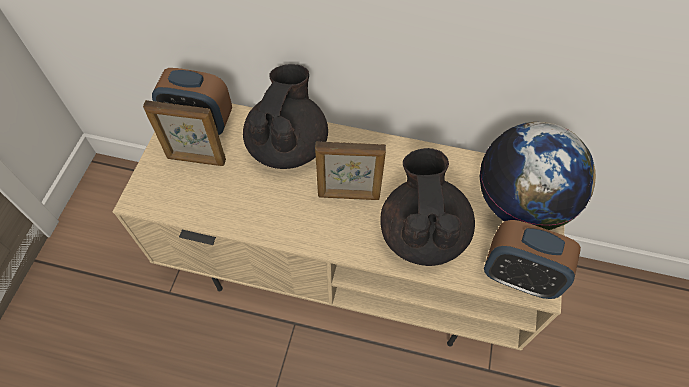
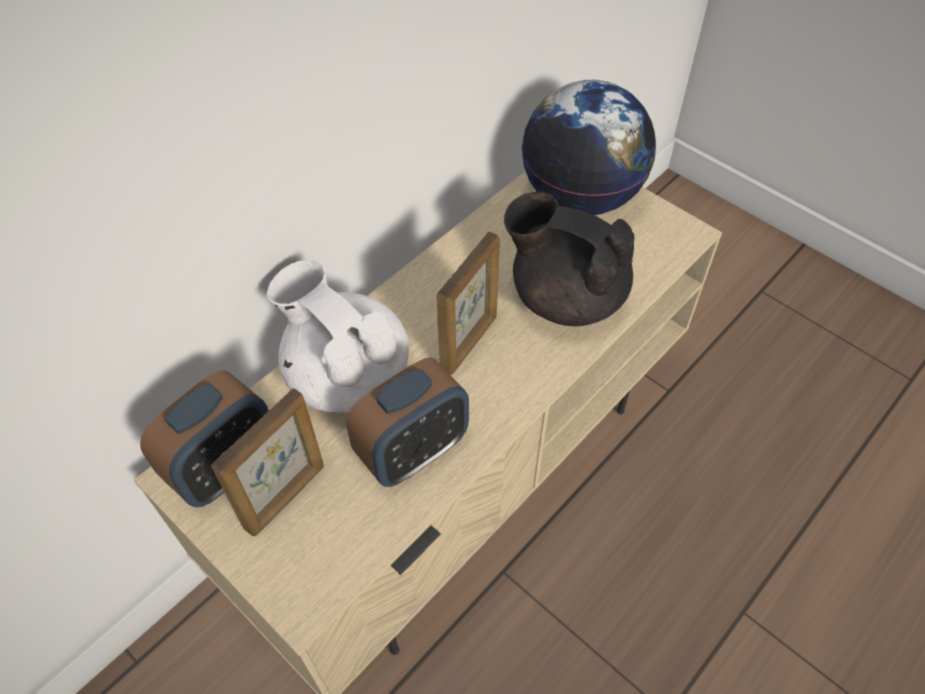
camera: 60 degrees left, 5 degrees down
(288, 146) = (347, 374): black teapot -> white teapot
(518, 276) = (665, 242): alarm clock -> alarm clock (413, 451)

